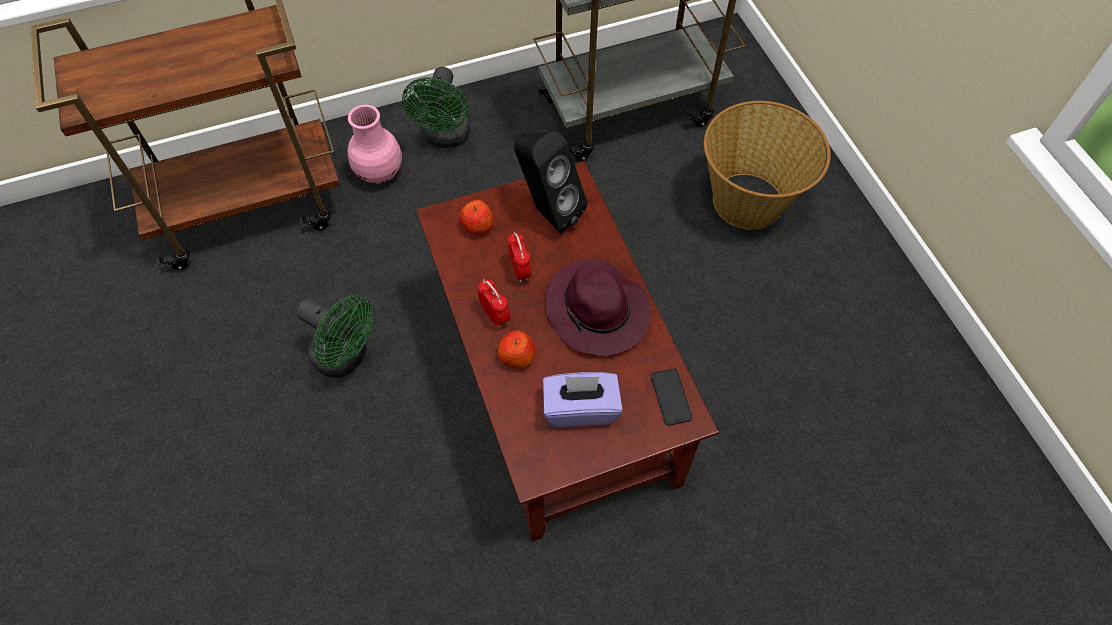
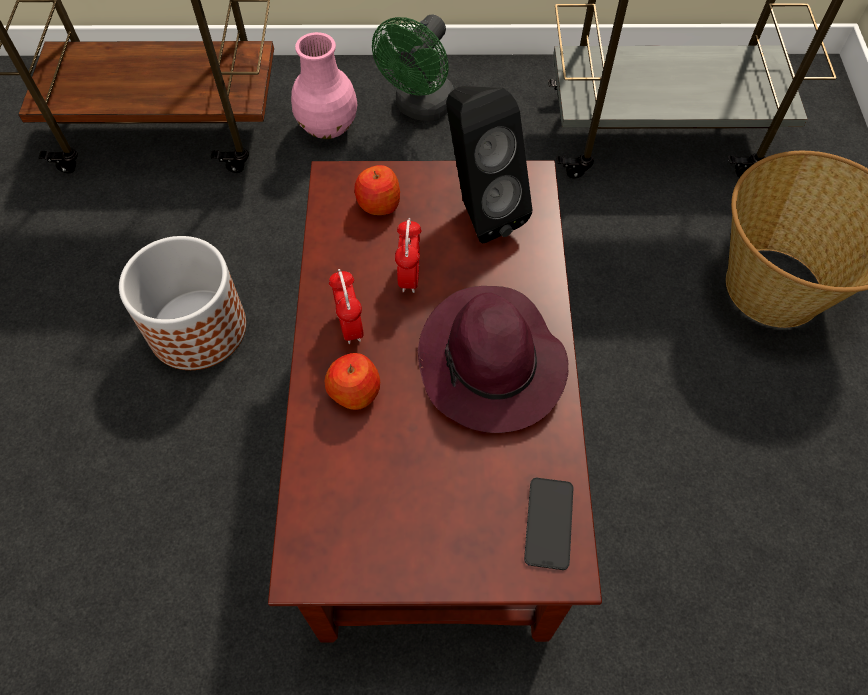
camera: 20 degrees right, 0 degrees up
(347, 357) = (198, 328): green fan -> planter
(580, 408) = (411, 494): purple tissue box -> none

